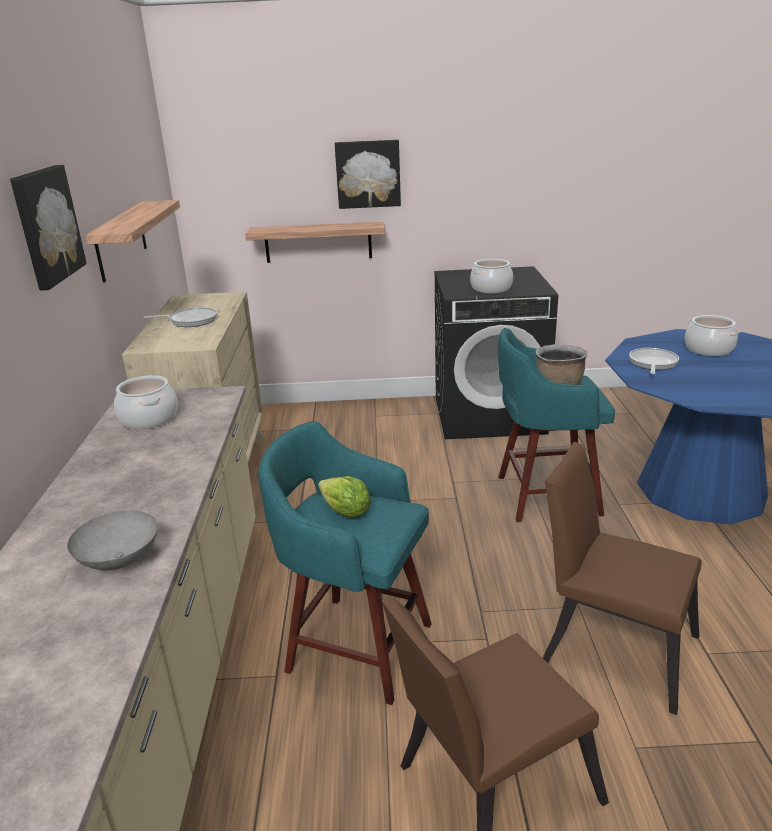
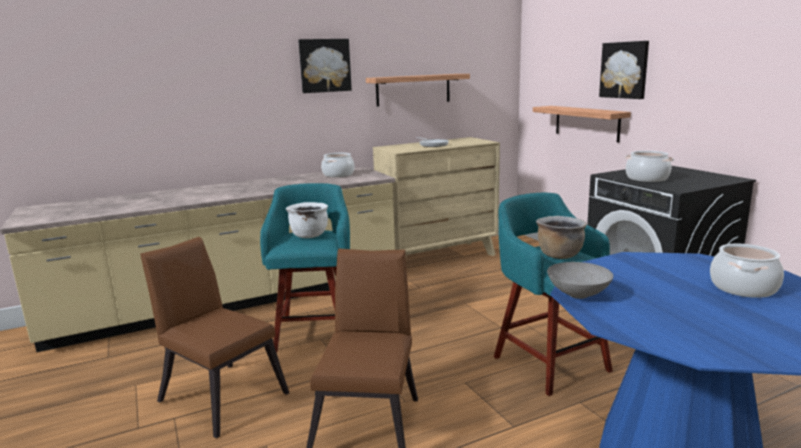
camera: 65 degrees right, 10 degrees down
(119, 560) = (211, 195): grey bowl -> grey bowl (578, 294)
(346, 512) = (309, 235): lettuce -> white cooking pot
(652, 363) = (644, 268): frying pan -> none

